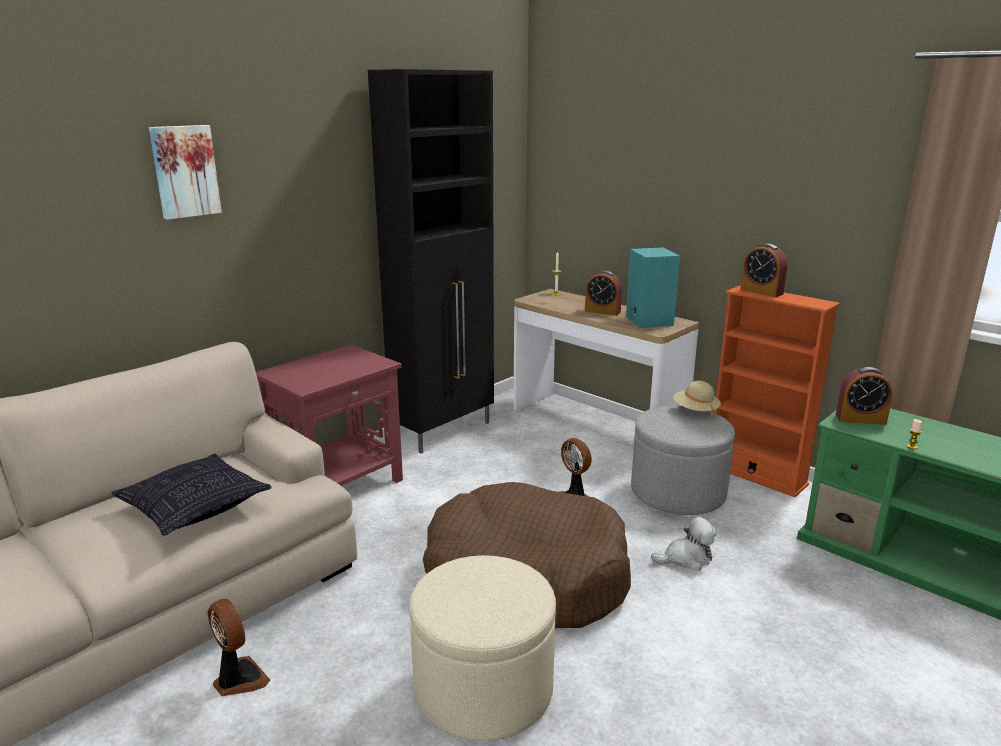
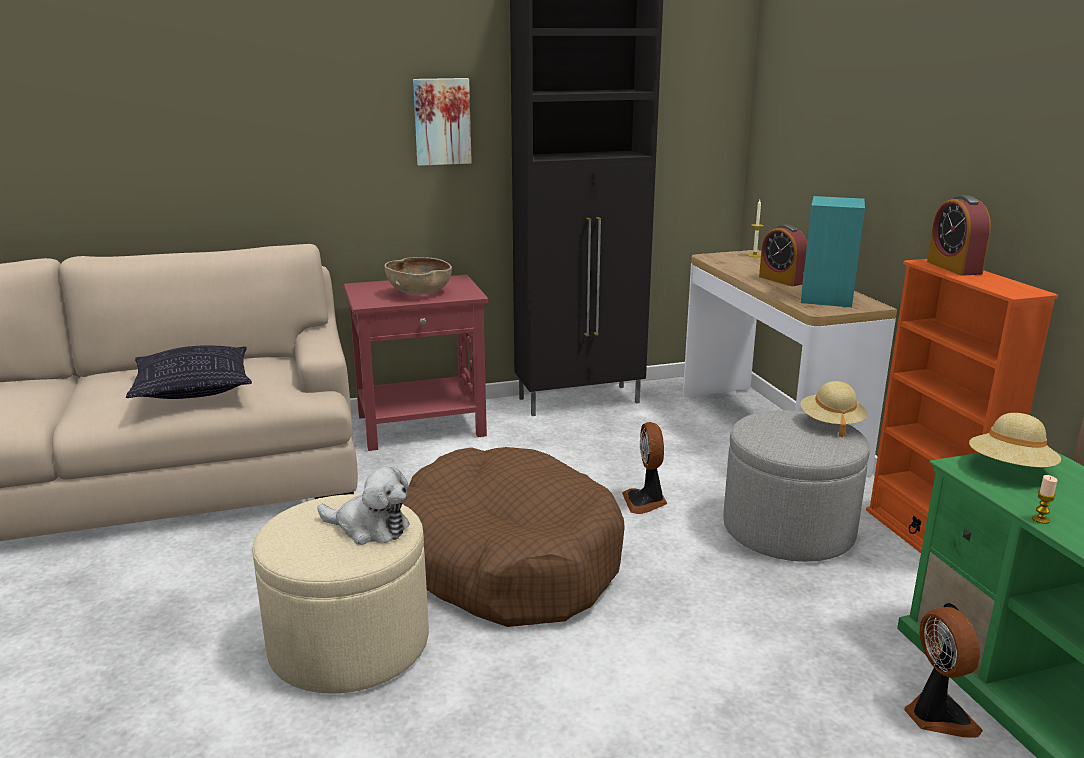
camera: 30 degrees right, 0 degrees up
(184, 171) = (282, 62): picture -> picture (442, 121)
(238, 679) = (169, 558): fan -> fan (937, 715)
(337, 369) = (419, 293): none -> brown bowl
(686, 558) = (712, 602): plush toy -> plush toy (369, 528)
(860, 419) = (1010, 469): alarm clock -> beige hat

